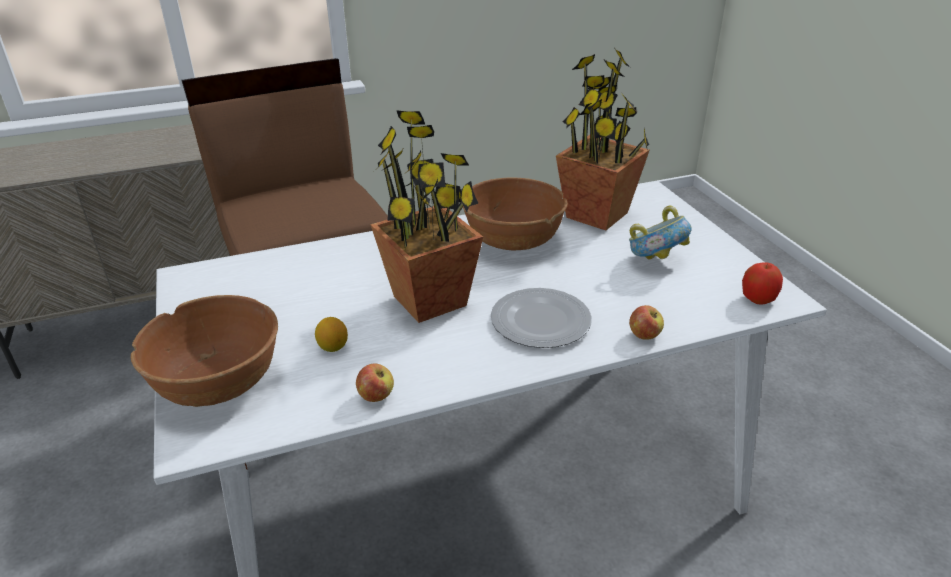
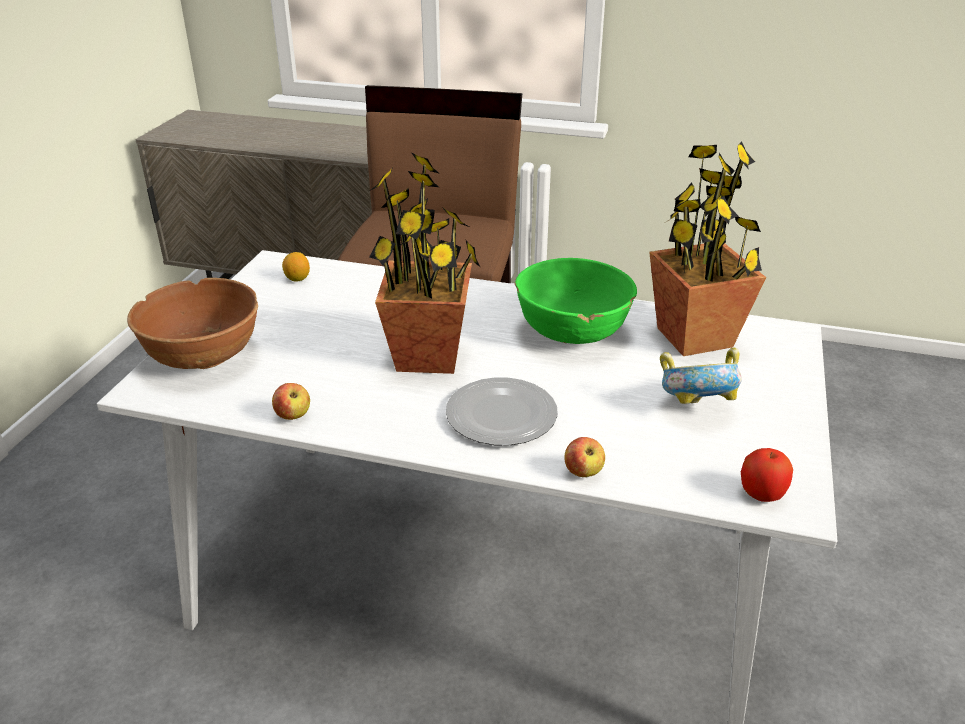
camera: 35 degrees right, 0 degrees up
(333, 347) = (308, 363): lemon -> lemon (297, 279)
(513, 240) = (572, 331): brown bowl -> green bowl

